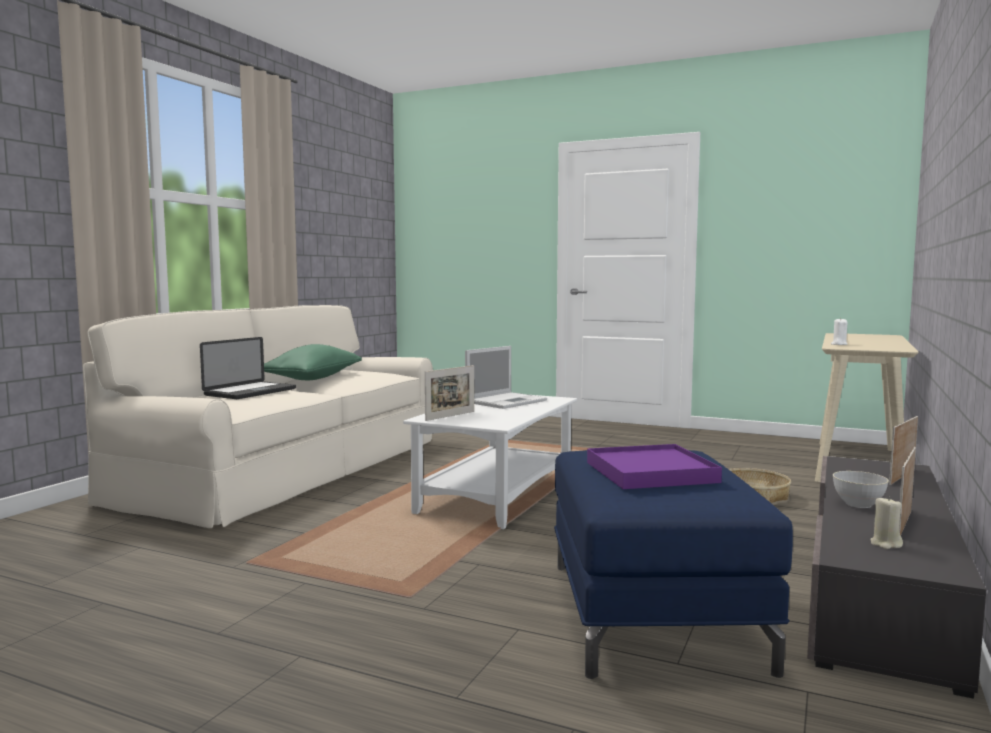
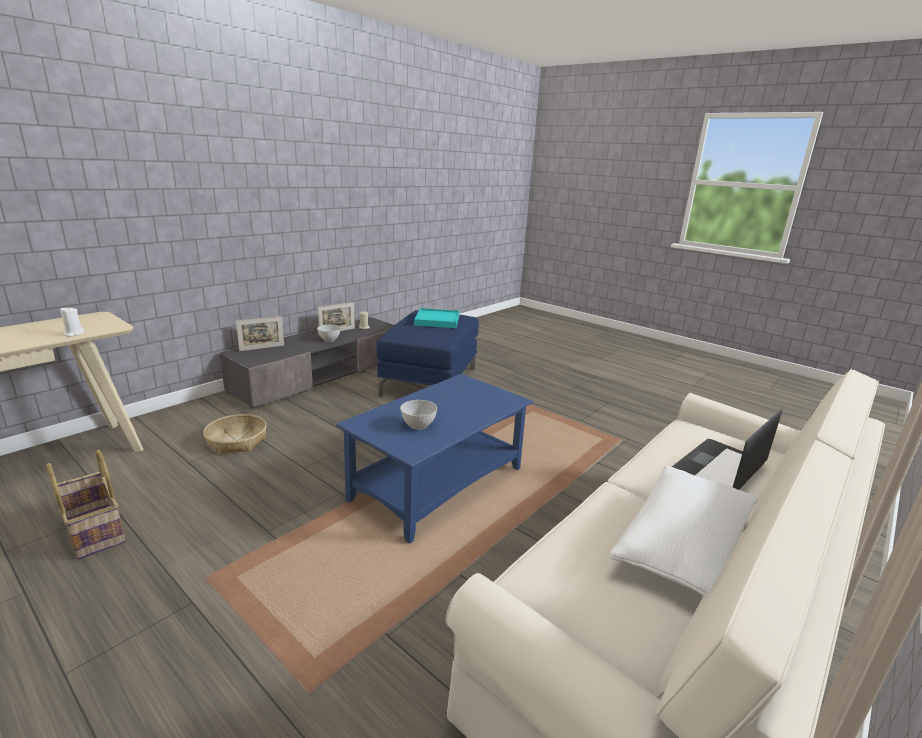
camera: 165 degrees left, 15 degrees up
(312, 379) = (684, 546): green pillow -> white pillow
(450, 416) = (491, 400): picture frame -> none
(497, 495) = (437, 485): white coffee table -> blue coffee table
(507, 401) = (418, 425): laptop -> grey bowl
(651, 472) = (437, 320): purple tray -> turquoise tray
(715, 453) = (93, 532): none -> basket

